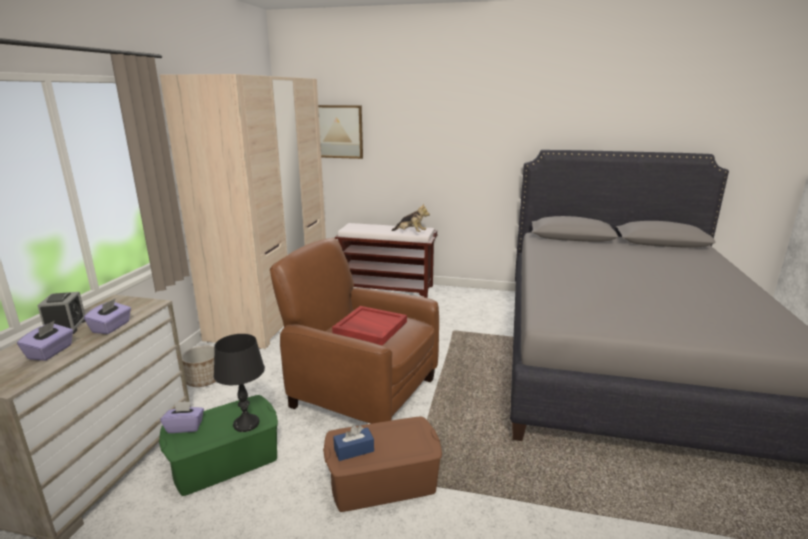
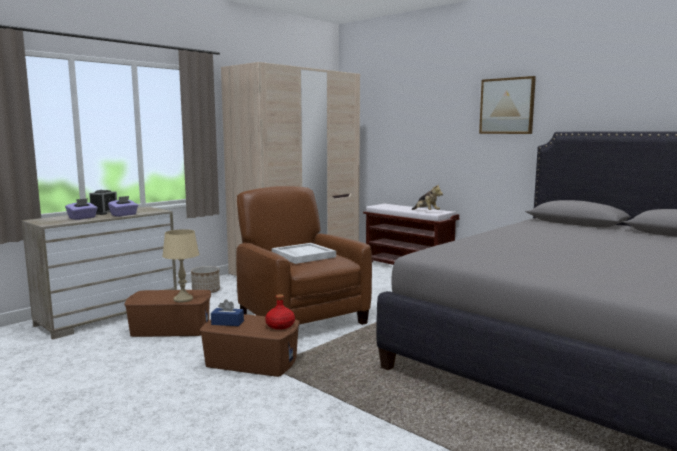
camera: 30 degrees right, 10 degrees down
(185, 427) = (149, 293): purple tissue box -> none
(225, 461) = (170, 328): green storage box -> brown storage box
(246, 423) = (183, 299): black table lamp -> beige table lamp
(338, 131) = (382, 120): picture -> picture (507, 106)
(369, 327) = (303, 255): red tray -> white tray
(416, 433) = (280, 325): none -> red bottle

